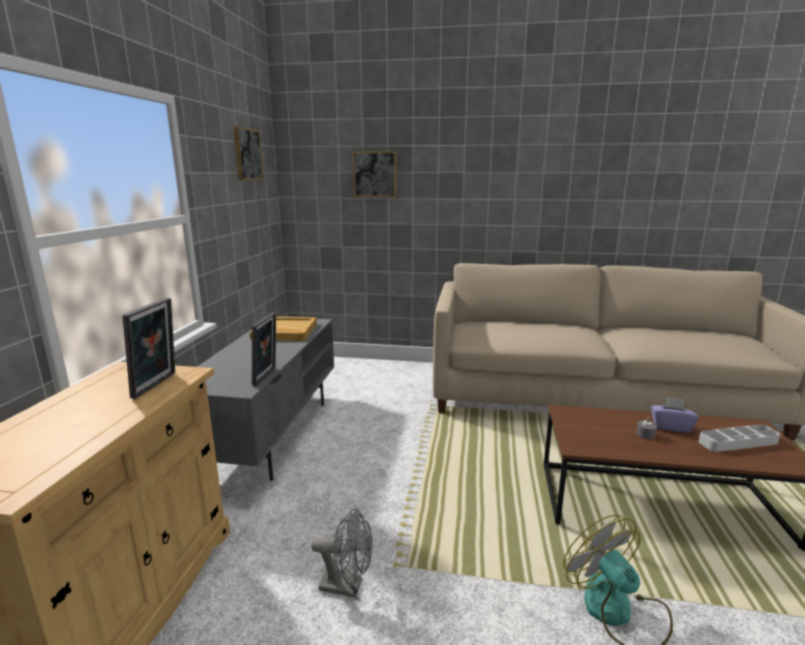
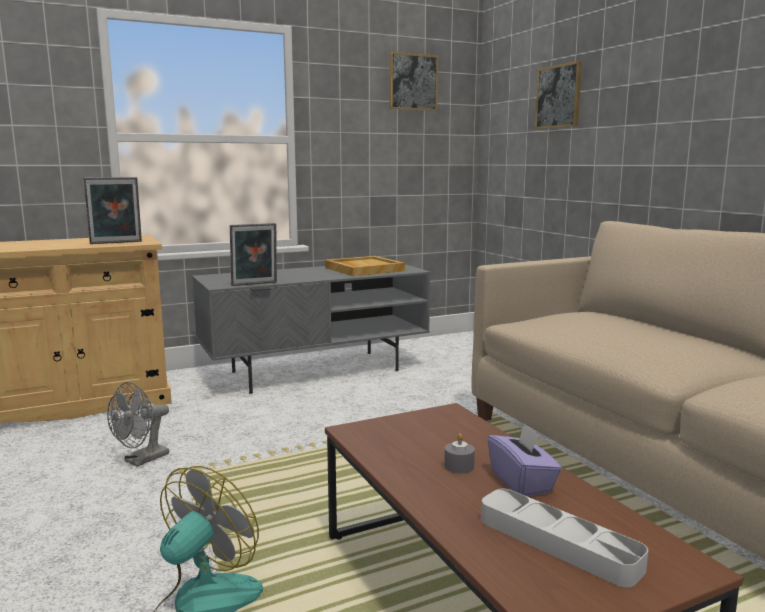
camera: 55 degrees right, 5 degrees down
(347, 586) = (141, 460): grey fan -> grey fan turned 60 degrees clockwise

